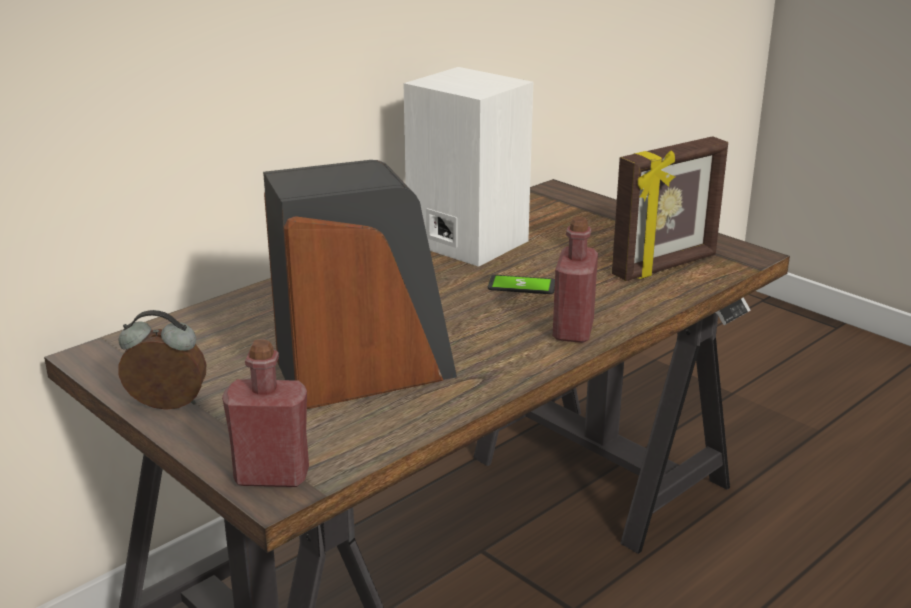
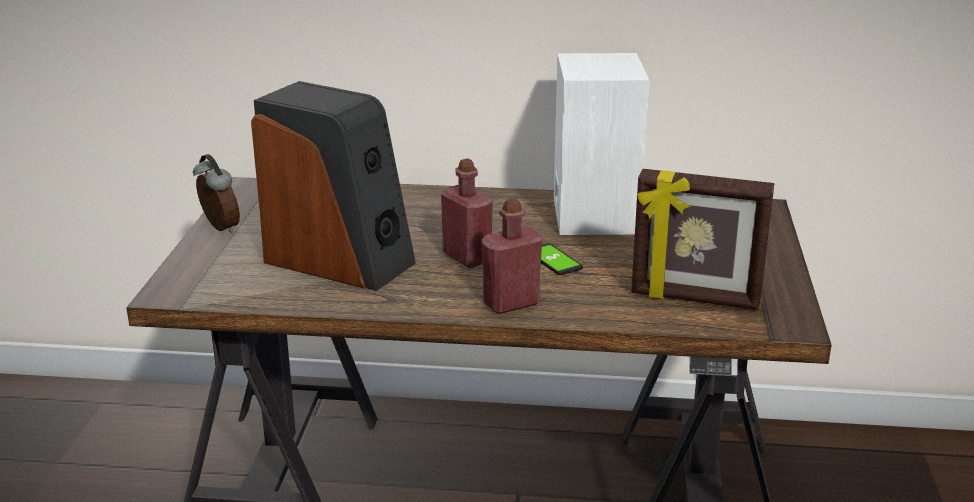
camera: 50 degrees right, 0 degrees up
(272, 476) = (180, 286): red bottle -> red bottle (467, 257)

